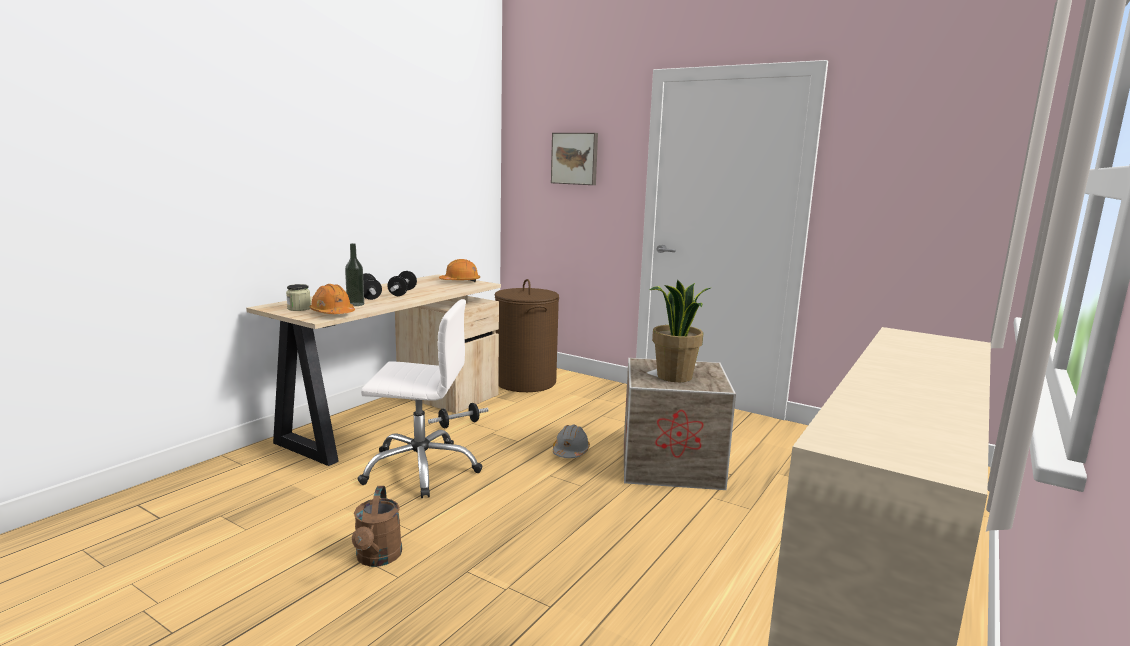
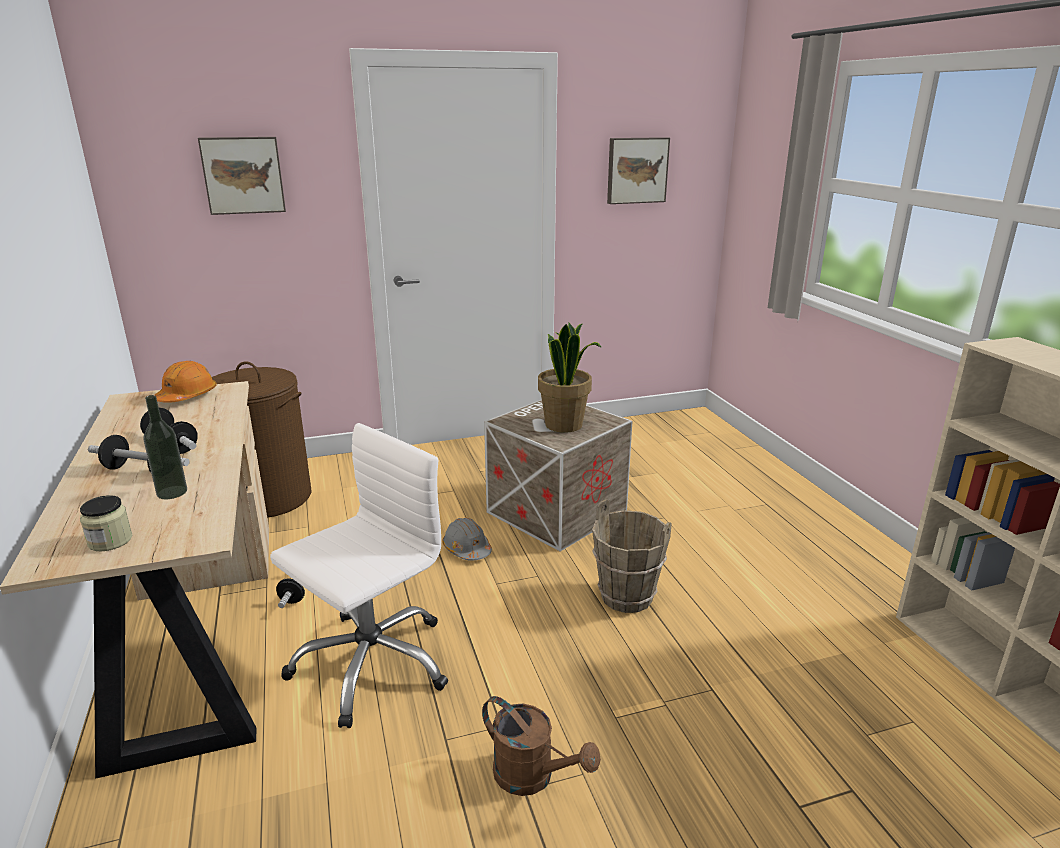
camera: 50 degrees left, 10 degrees up
(332, 313) = (194, 522): orange hard hat -> none
(611, 529) = (626, 597): none -> brown bucket
(909, 173) = (636, 170): none -> picture

